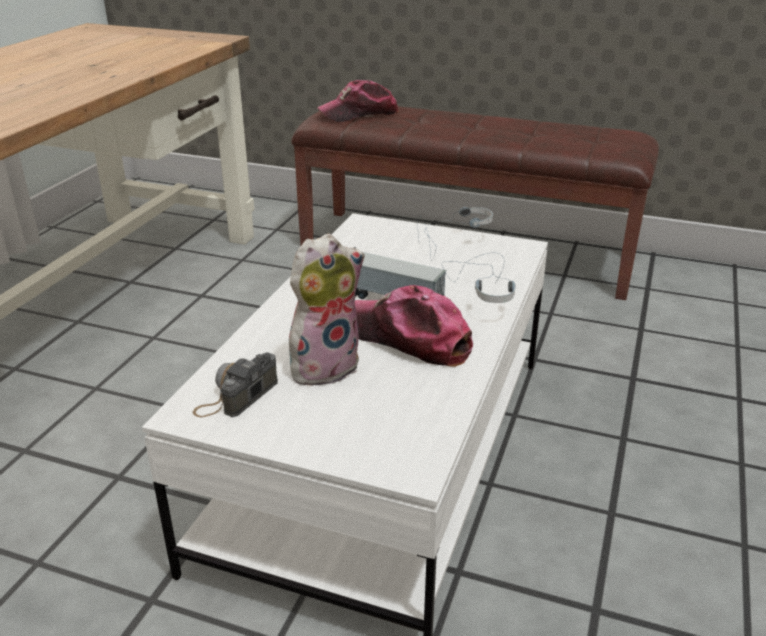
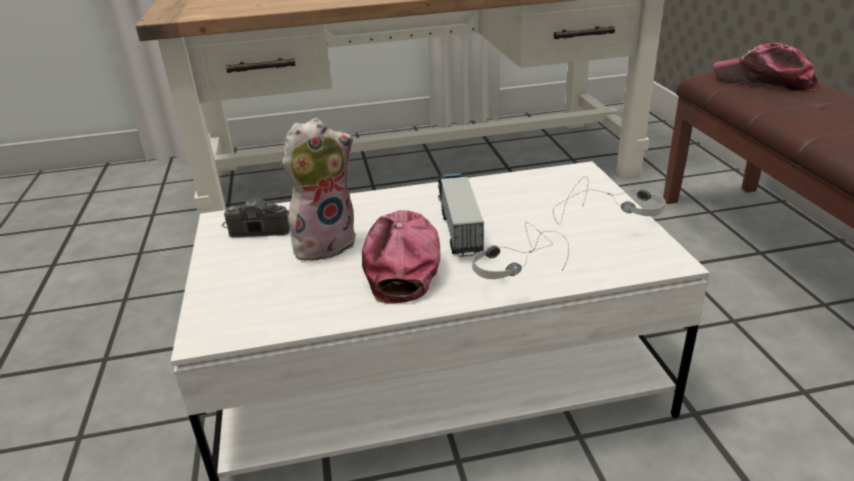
camera: 60 degrees right, 0 degrees up
(325, 365) = (325, 243): plush toy -> plush toy turned 60 degrees counterclockwise

